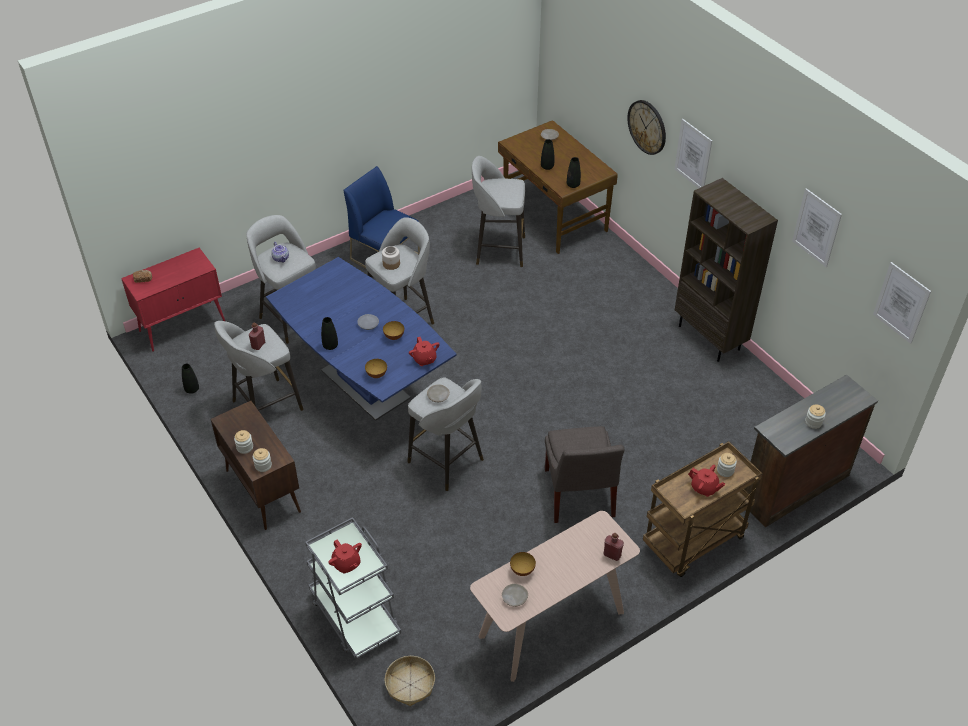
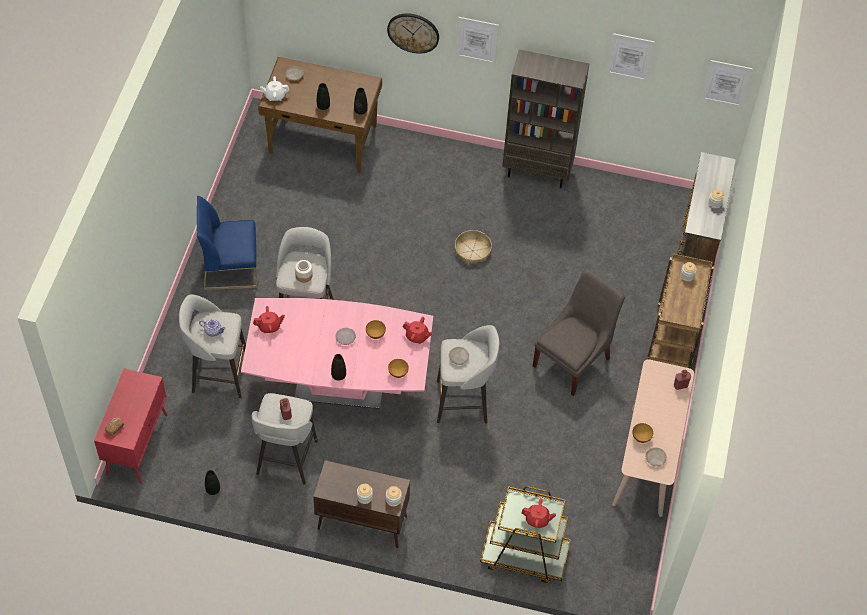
camera: 45 degrees left, 10 degrees up
(355, 616) = (524, 555): grey cart -> brown cart
(365, 384) = (339, 386): blue dining table -> pink dining table
(410, 685) = (606, 569): basket -> basket (472, 251)
(498, 250) = (312, 200): grey stool -> none
(518, 141) = (275, 96): none -> white teapot
(579, 496) = (574, 360): grey chair -> grey chair turned 90 degrees counterclockwise
(704, 488) = (687, 298): red teapot -> red teapot (269, 326)

